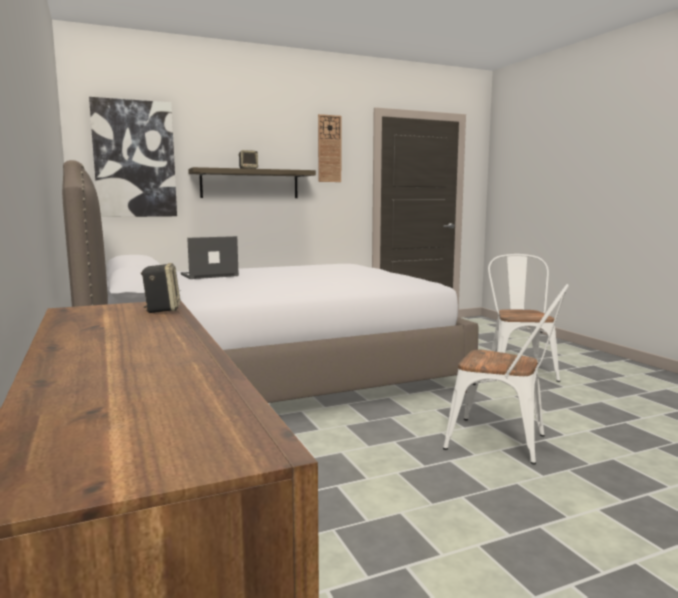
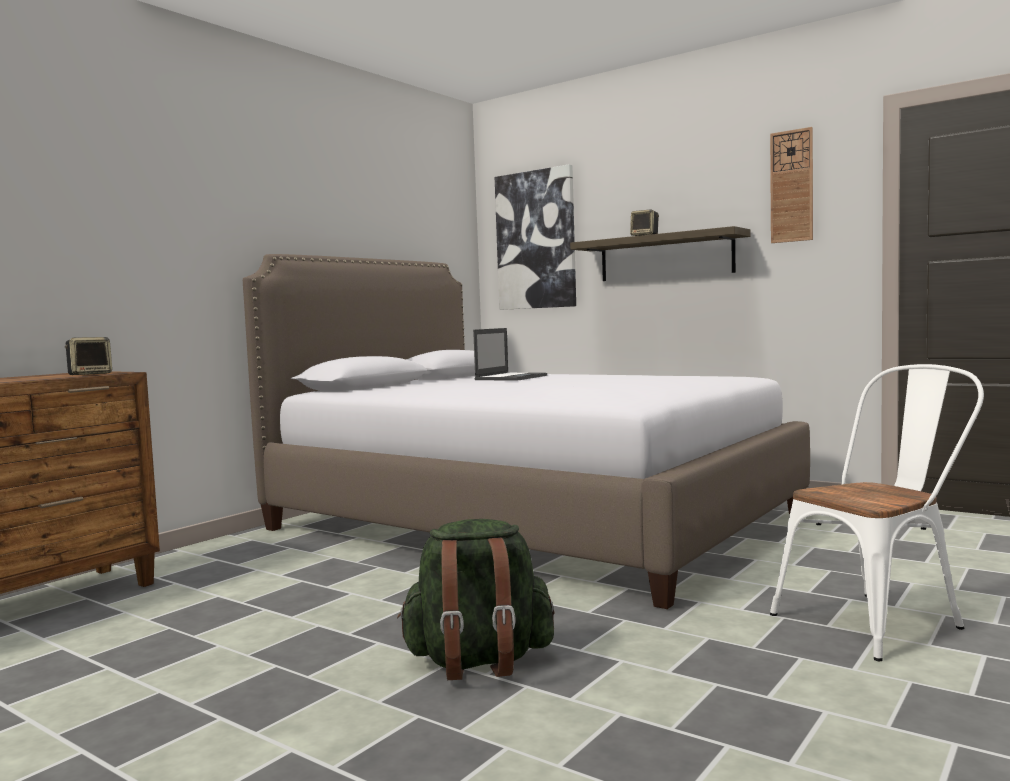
camera: 60 degrees right, 5 degrees down
(208, 275) = (511, 377): laptop -> laptop turned 90 degrees clockwise
(505, 442) = (478, 662): white chair -> green backpack

